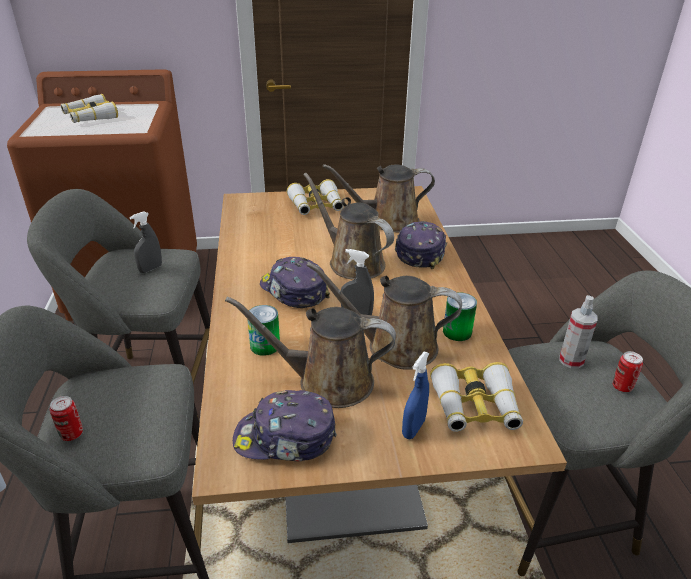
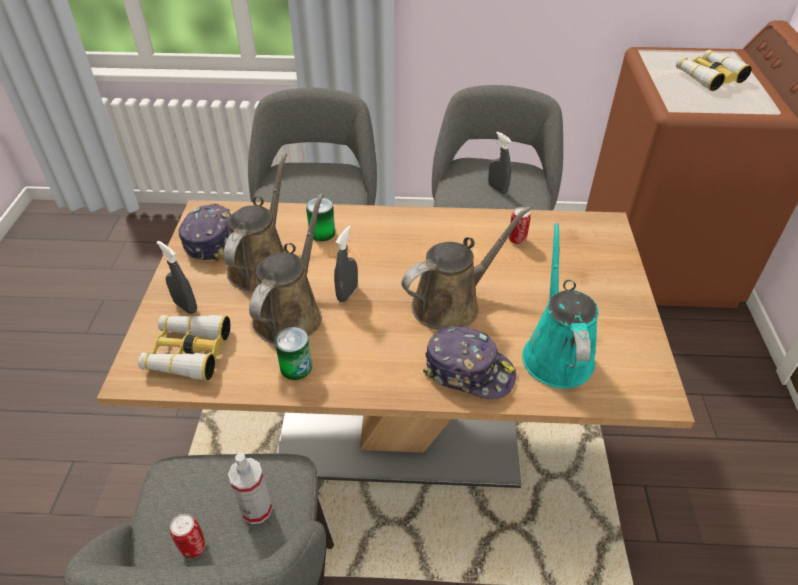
camera: 100 degrees right, 10 degrees up
(71, 434) = (294, 170): can -> can (517, 239)
(293, 291) = (401, 254): cap -> none
(316, 205) = (599, 287): binoculars -> none
(388, 221) = (556, 353): brown watering can -> turquoise watering can
(413, 428) = (185, 307): blue spray bottle -> grey spray bottle

